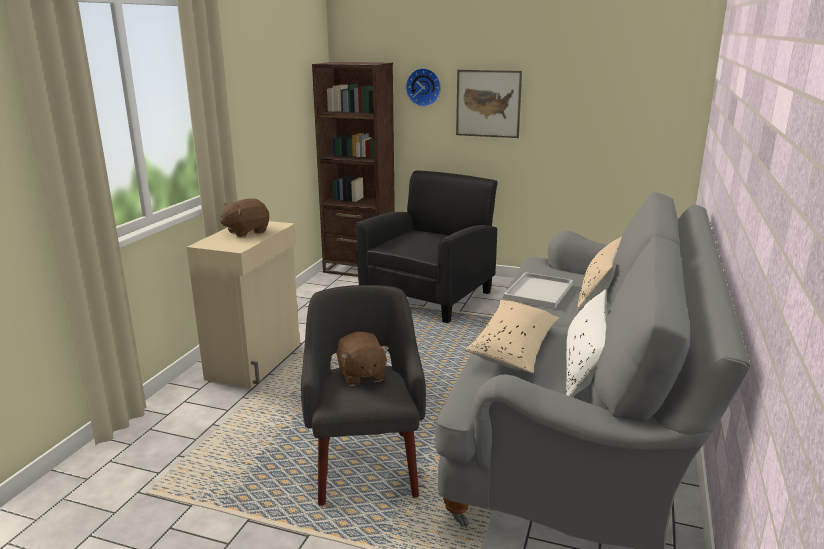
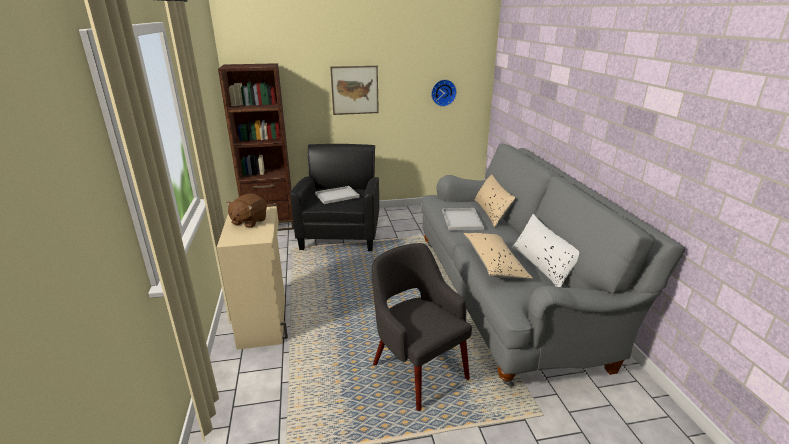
camera: 30 degrees left, 5 degrees up
(361, 375) = (415, 311): brown plush toy -> none
(424, 87) = (304, 81): wall clock -> wall clock (443, 92)
(426, 240) = (337, 195): none -> white tray

